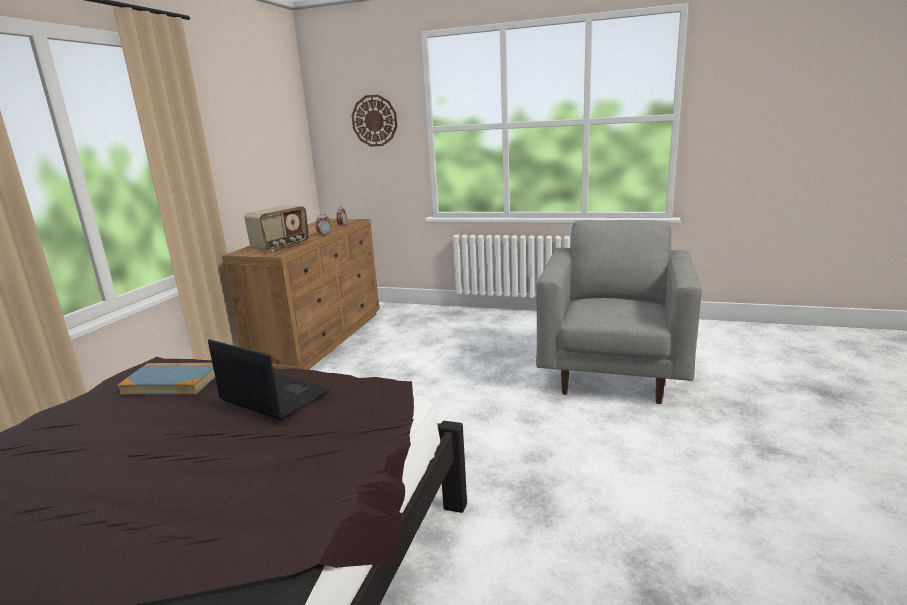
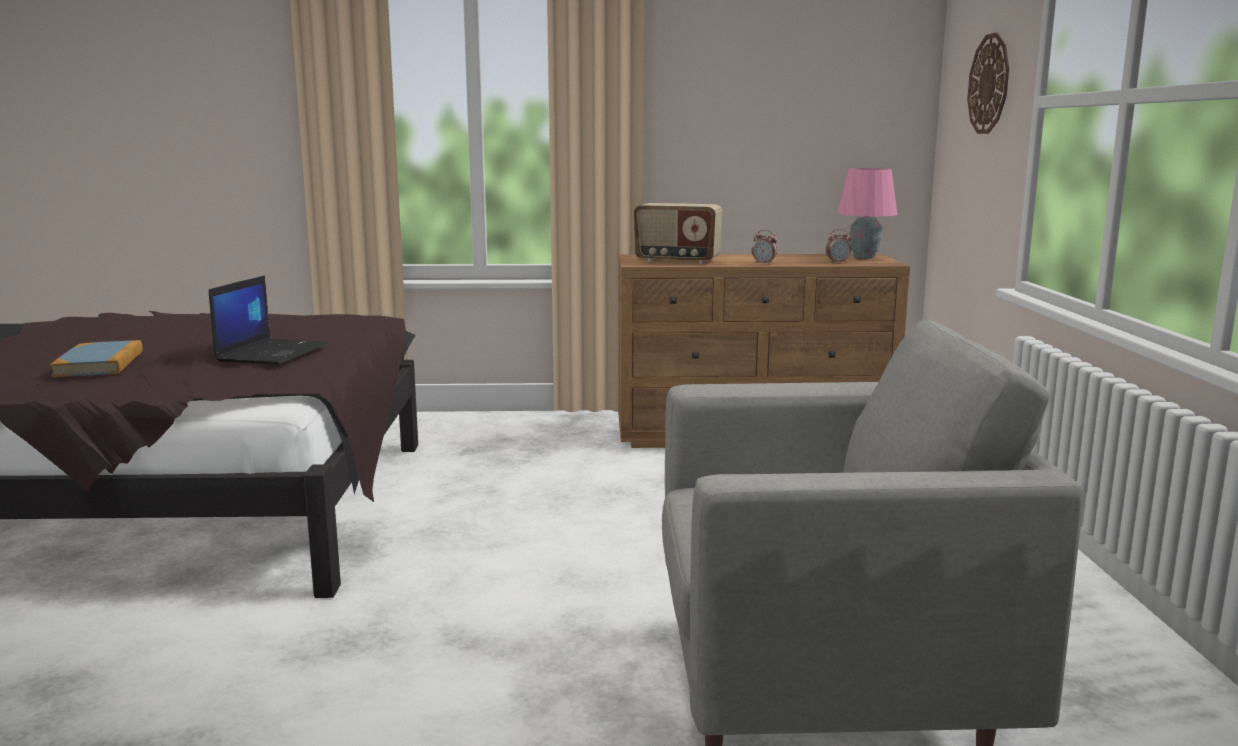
camera: 70 degrees right, 5 degrees down
(172, 382) = (318, 326): book -> book (100, 364)
(332, 221) = (865, 257): none -> pink table lamp

